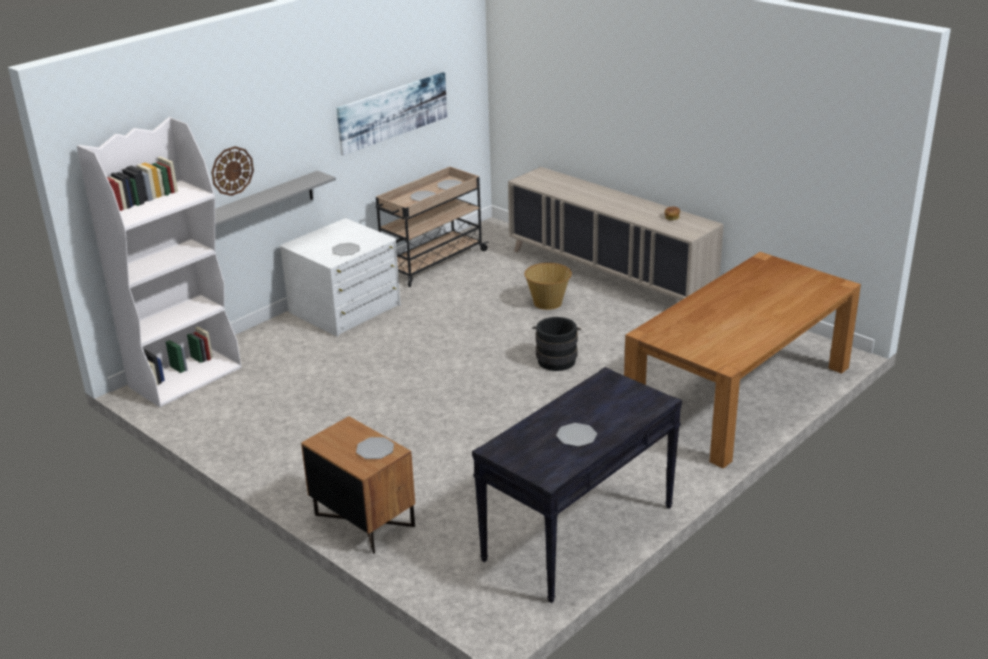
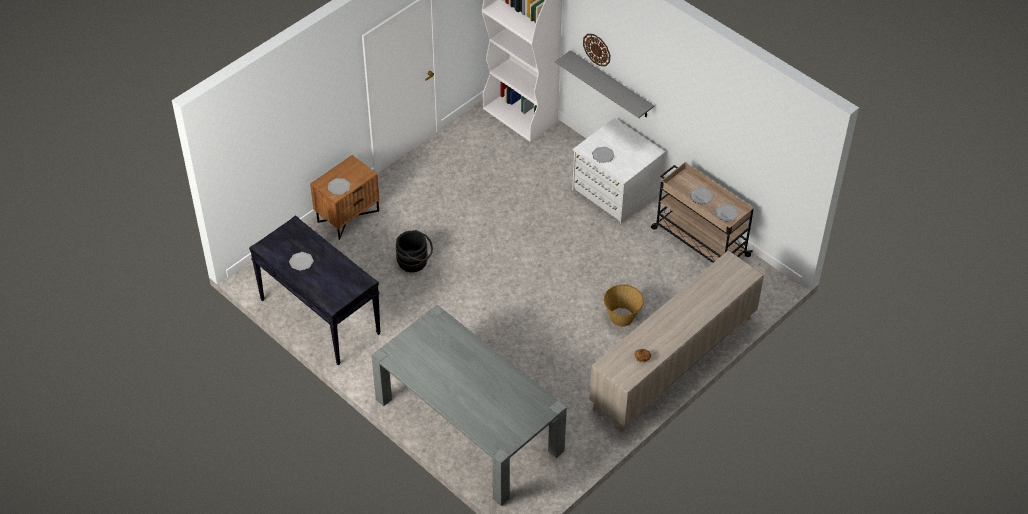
camera: 90 degrees right, 20 degrees up
(393, 112) = (722, 129): picture -> none
(556, 359) = (530, 317): black bucket -> black bucket (415, 261)
(739, 394) = (469, 425): brown dining table -> grey dining table

